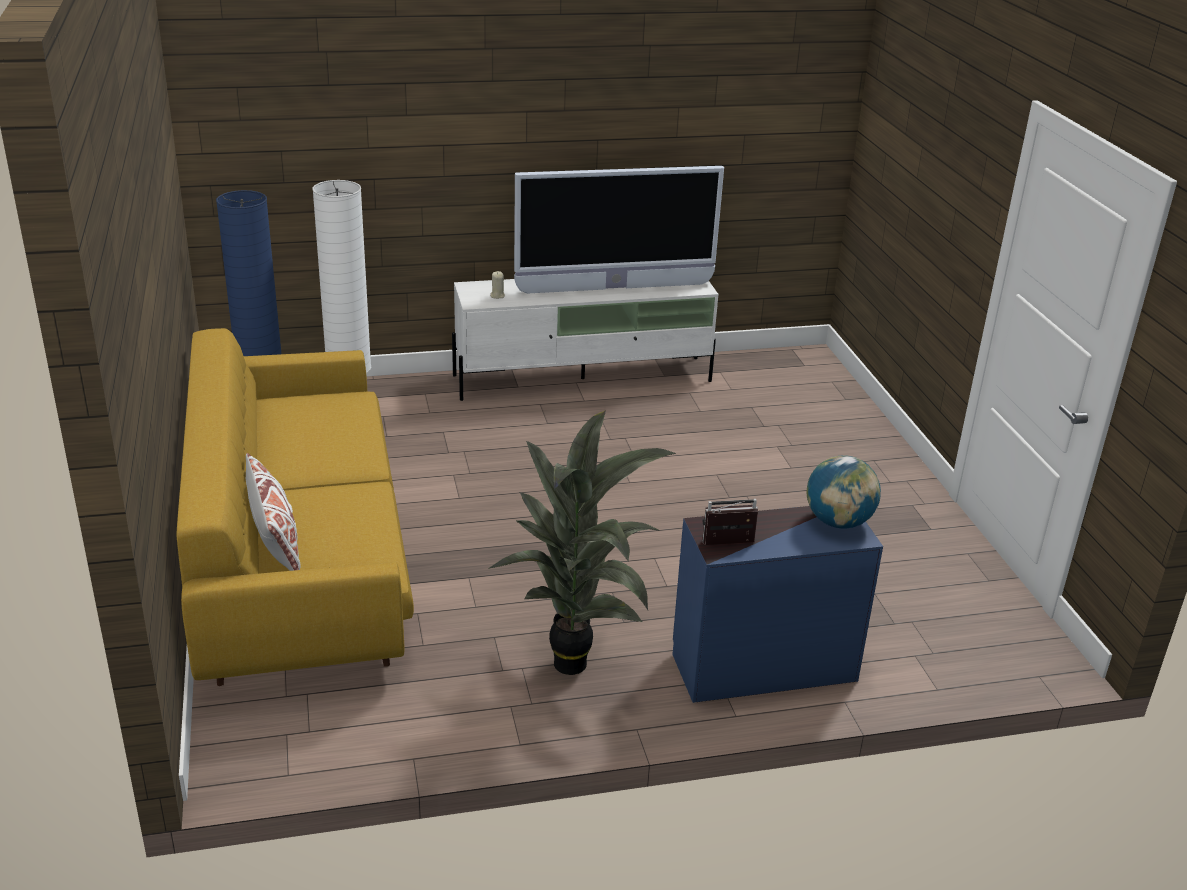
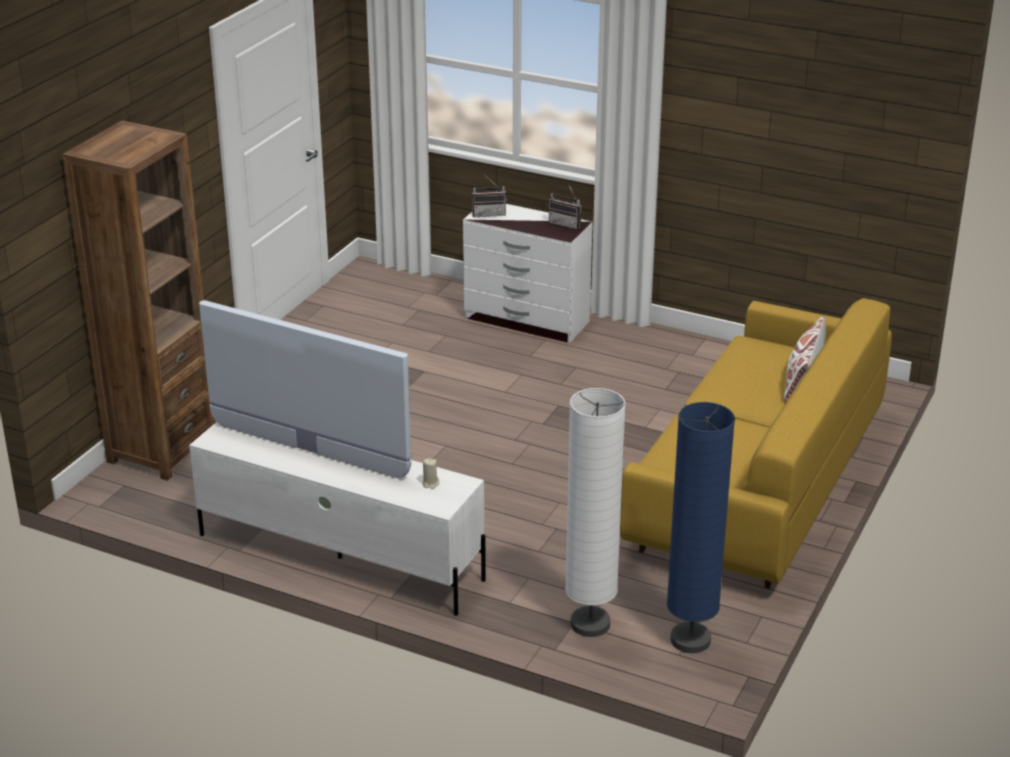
camera: 140 degrees left, 0 degrees up
(578, 663) = (630, 358): potted plant -> none
(762, 666) = (527, 320): blue dresser -> white dresser
(831, 395) = (162, 449): none -> brown bookcase
(838, 522) = (489, 214): globe -> radio

